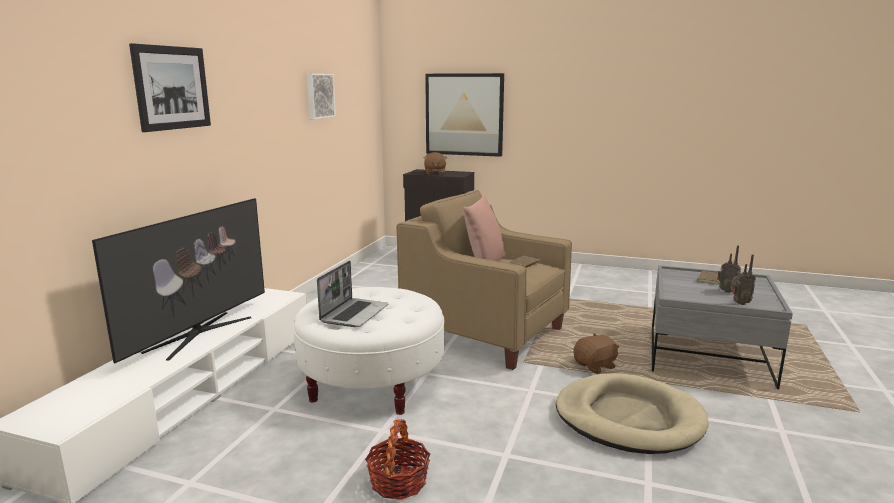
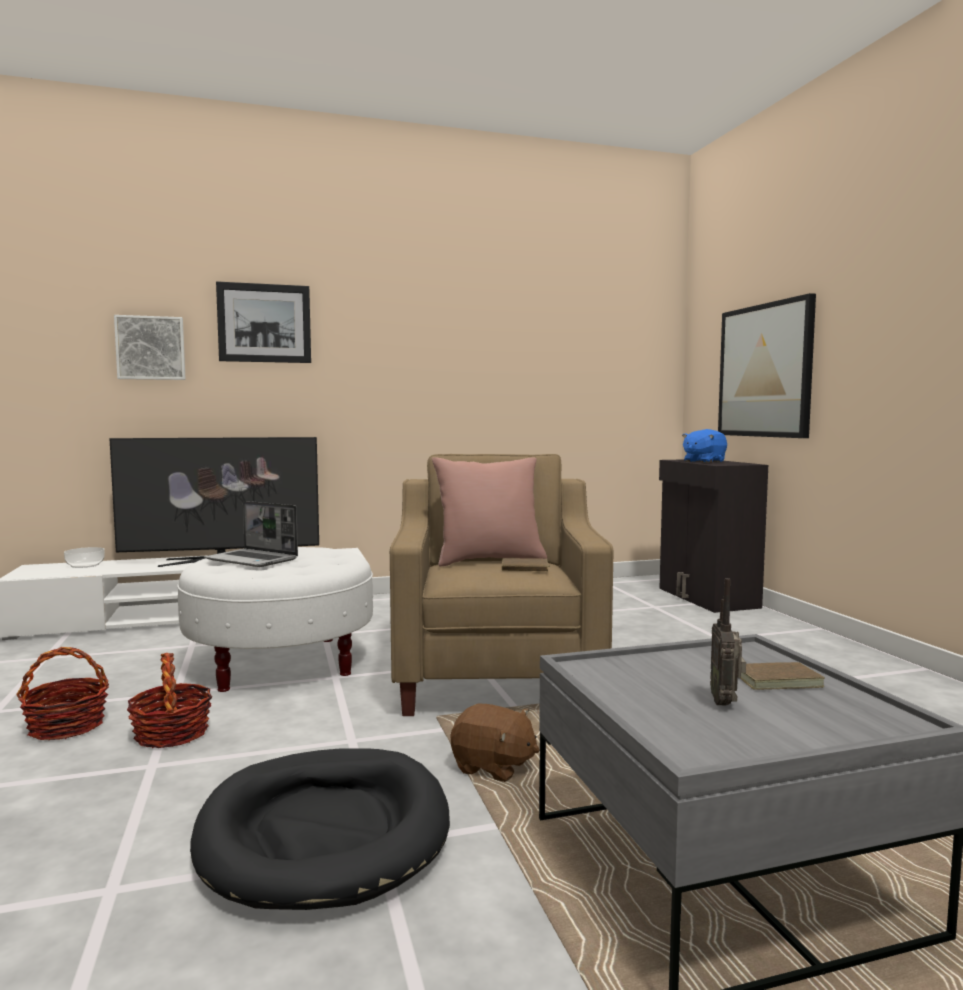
camera: 55 degrees right, 10 degrees down
(79, 391) = (85, 565): none -> bowl
(319, 96) = (521, 345): picture -> picture (151, 348)
(354, 313) = (253, 560): laptop -> laptop turned 45 degrees clockwise
(434, 173) = (703, 461): brown plush toy -> blue plush toy
(460, 442) = (171, 734): none -> basket
(628, 418) = (325, 832): beige dog bed -> black dog bed
(739, 303) = (657, 720): radio -> none

